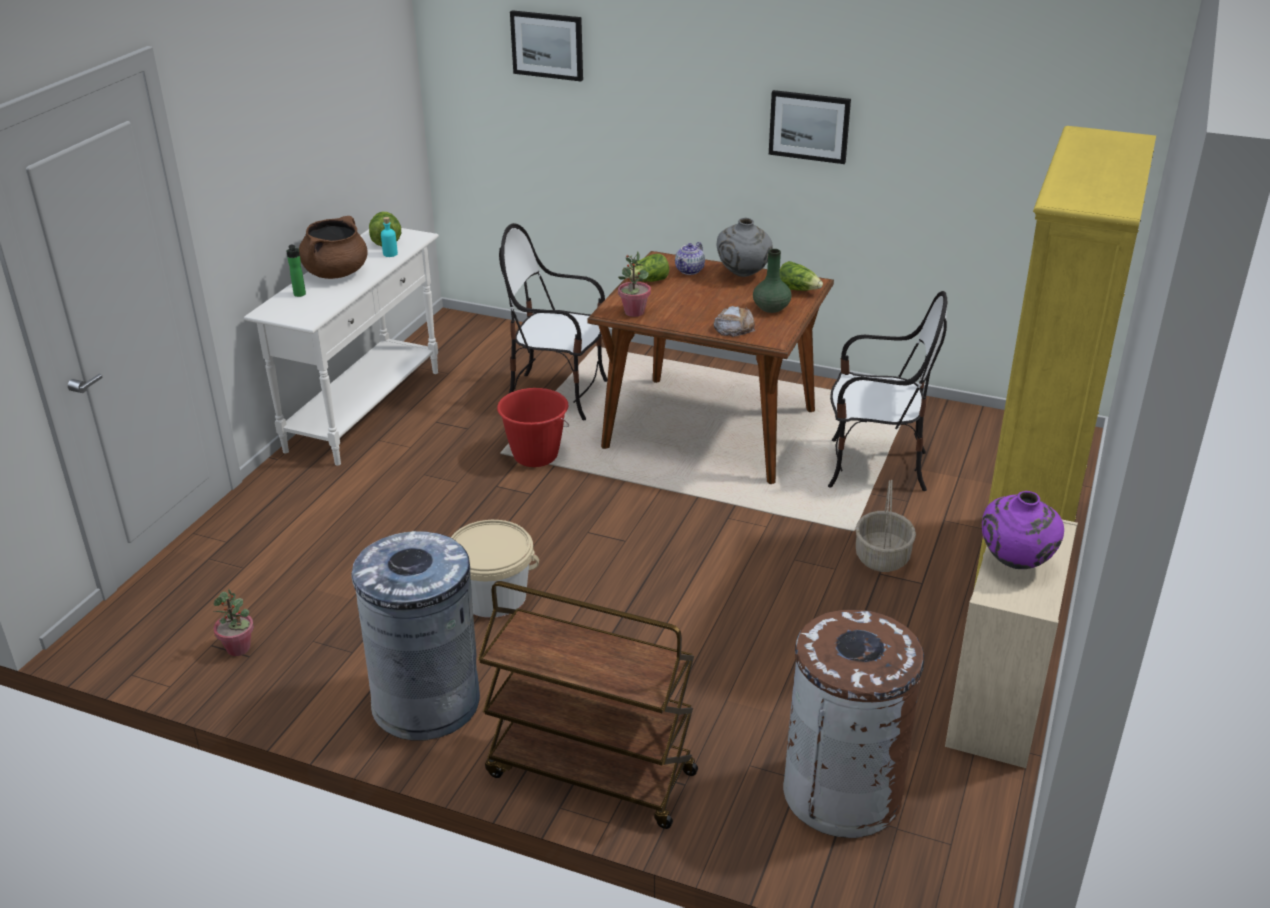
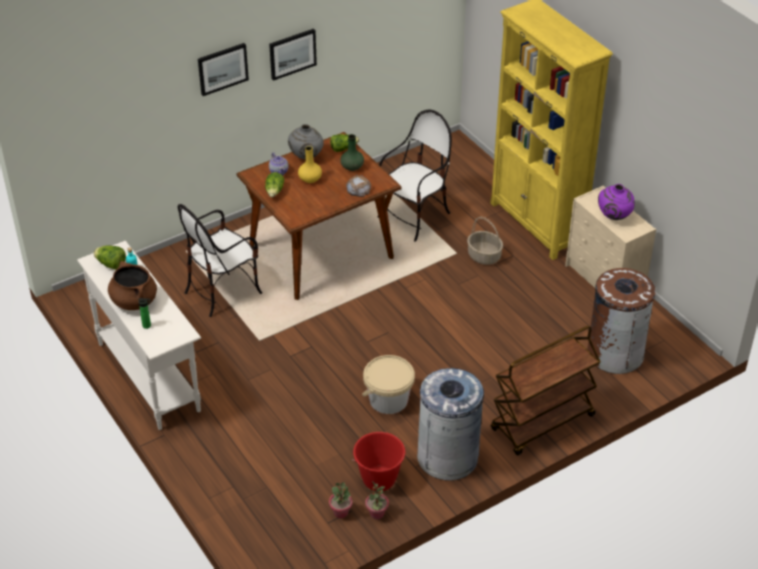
camera: 55 degrees left, 10 degrees up
(535, 456) = (276, 328): red bucket -> red bucket (379, 479)
(547, 45) = (120, 83): picture -> picture (222, 68)
(634, 312) = (304, 213): potted plant -> potted plant (377, 514)
(704, 292) = (310, 179): none -> yellow vase

